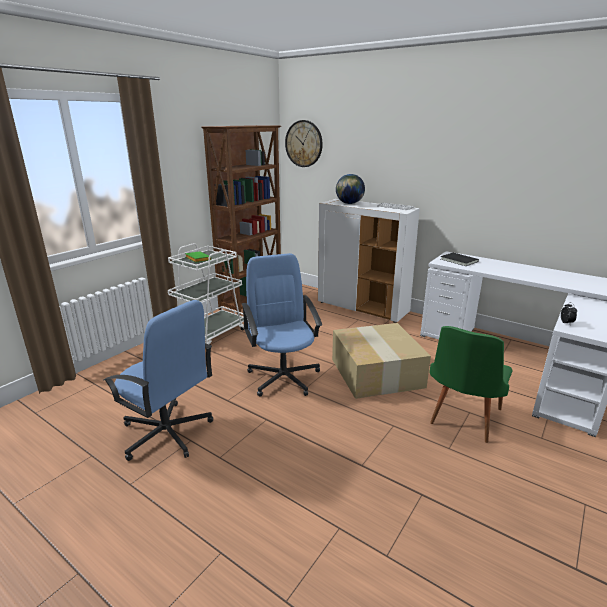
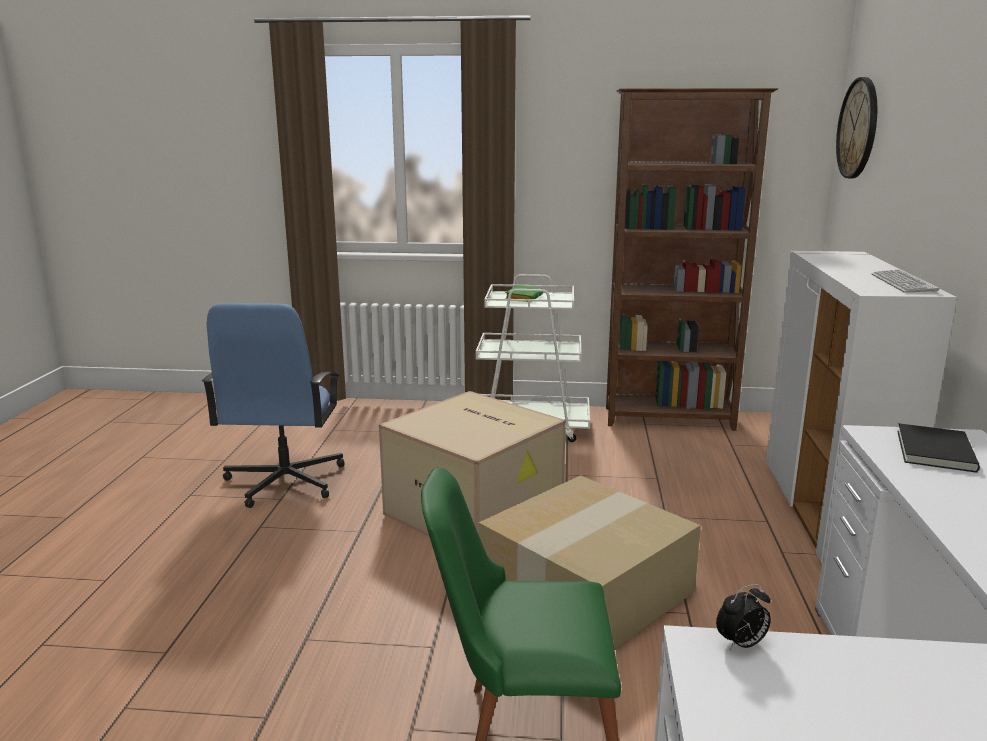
camera: 60 degrees right, 5 degrees down
(283, 377) = (476, 511): blue office chair -> cardboard box
(349, 203) = (839, 261): globe -> none

